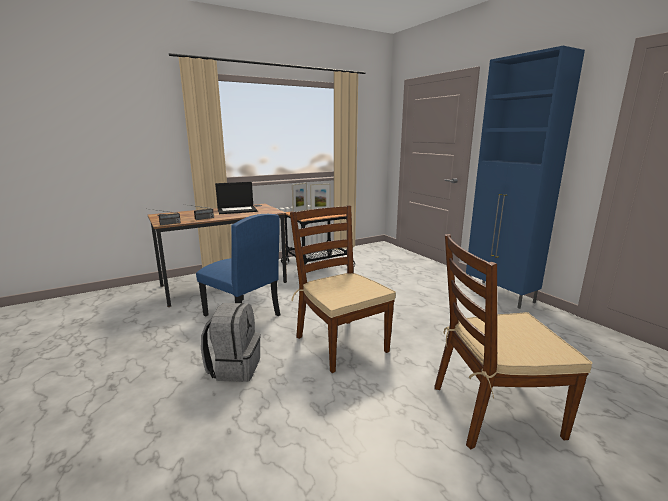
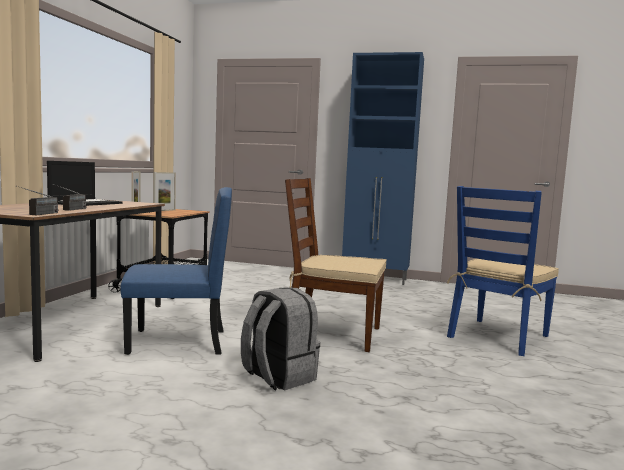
camera: 45 degrees left, 10 degrees down
(493, 411) = (498, 336): brown chair -> blue chair

